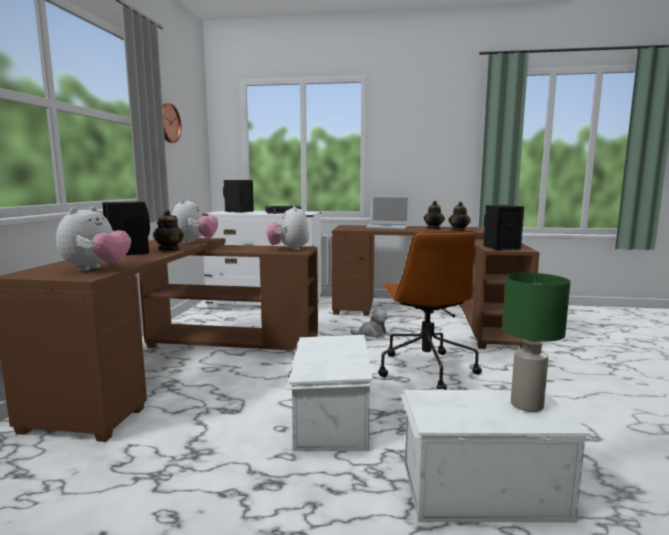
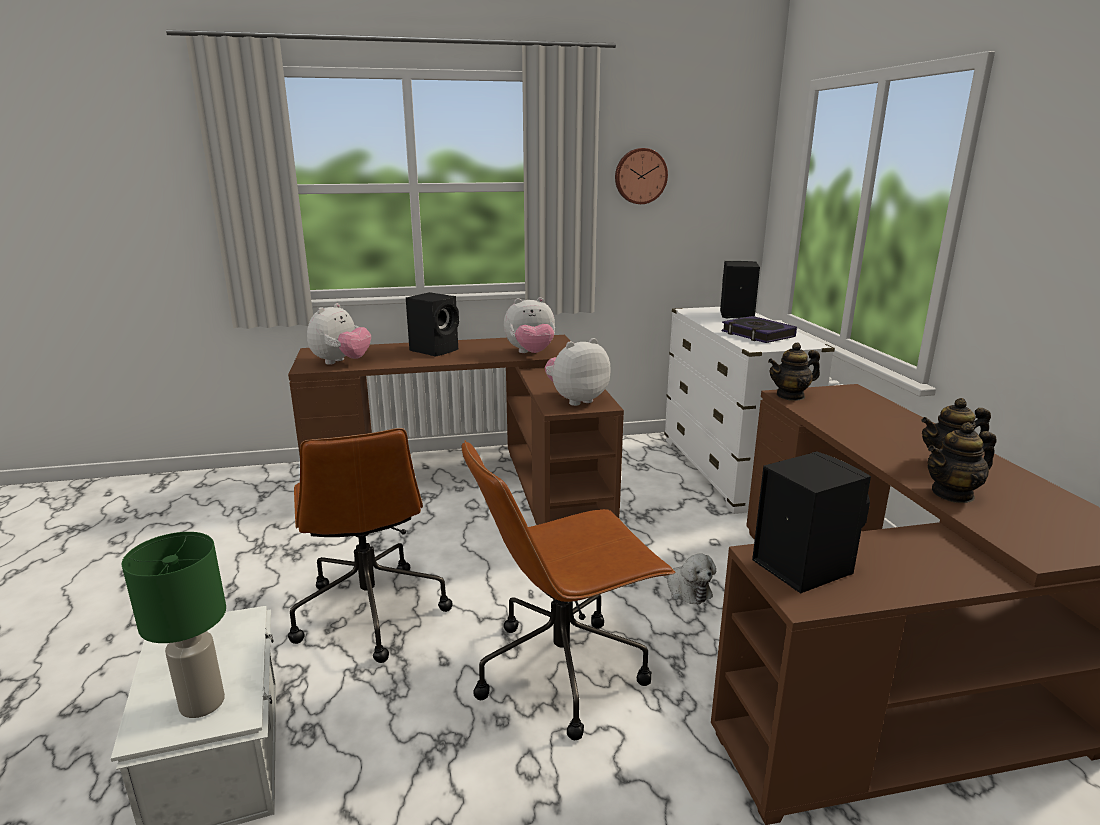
camera: 70 degrees right, 10 degrees up
(96, 269) = (341, 362): plush toy -> plush toy turned 60 degrees counterclockwise
(169, 249) = (468, 357): teapot -> teapot (790, 396)
(329, 419) = (369, 611): white storage box -> brown office chair
(388, 227) = (879, 423): laptop -> none

